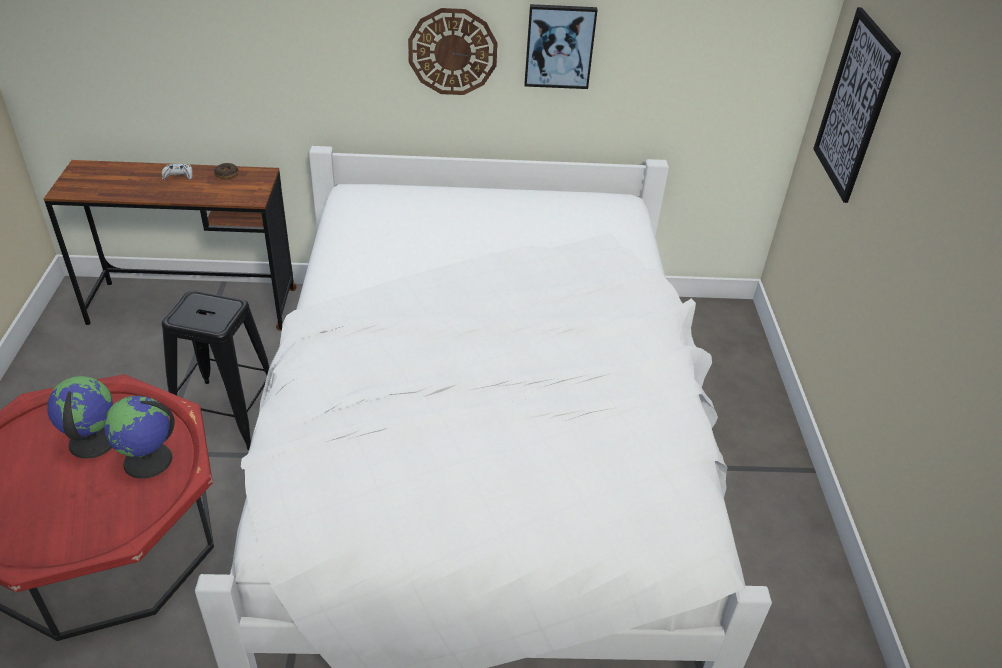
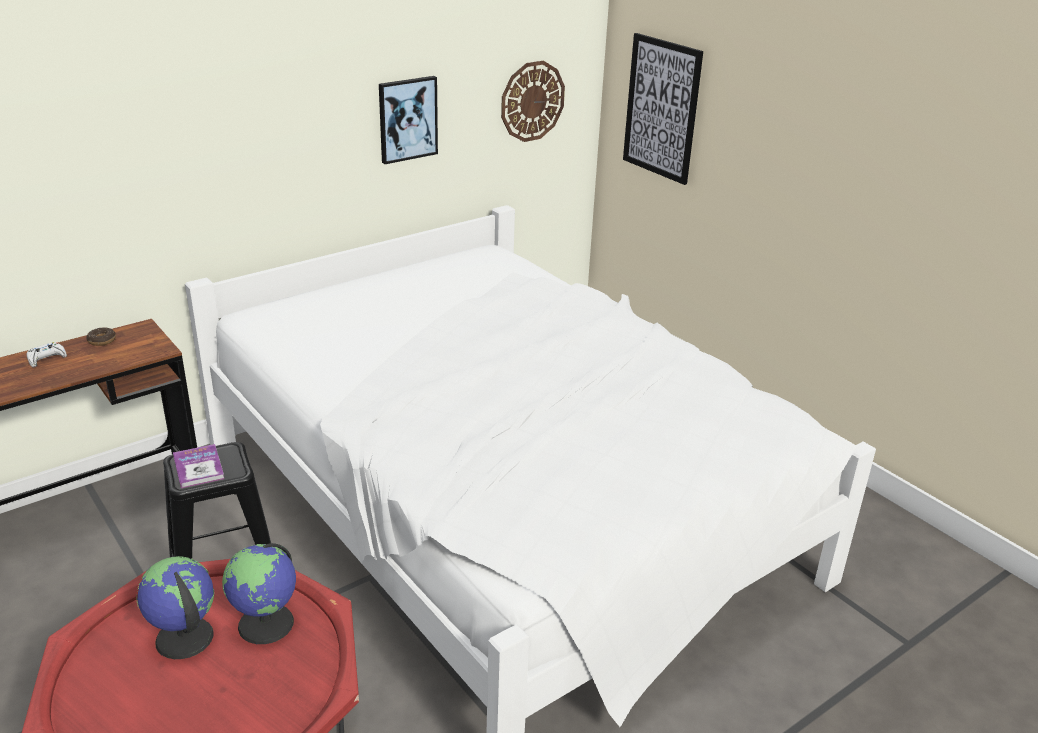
camera: 35 degrees left, 10 degrees down
(198, 310) = (198, 467): none -> book
(452, 52) = (315, 145): wall clock -> wall clock (532, 101)

